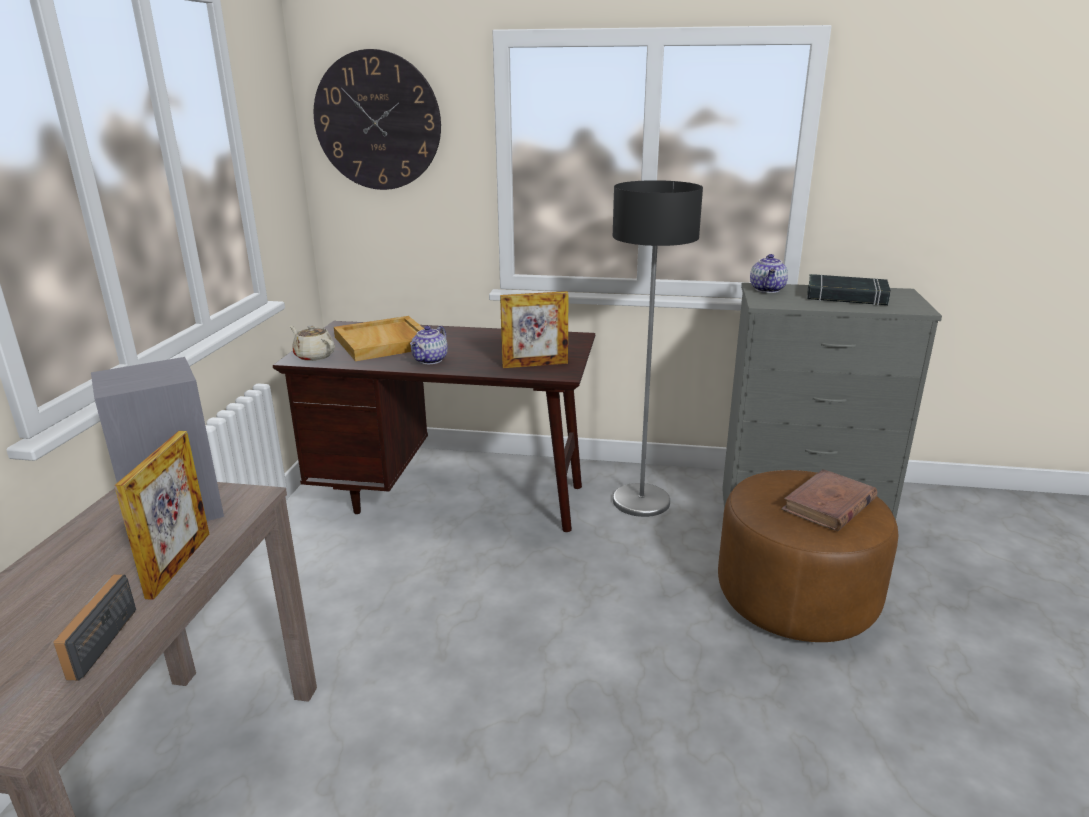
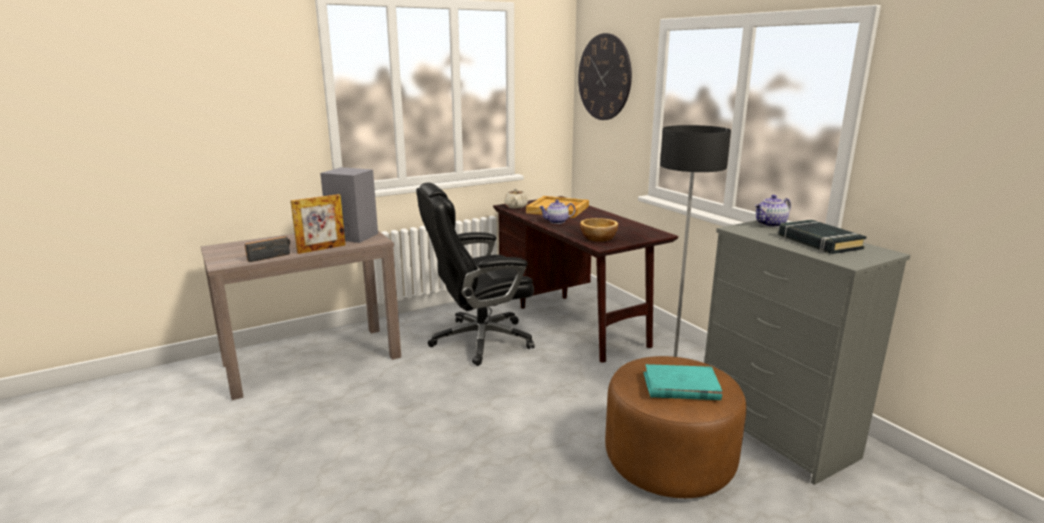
camera: 50 degrees right, 5 degrees down
(384, 590) = (479, 340): none -> black office chair
(535, 365) = (599, 238): picture frame -> bowl
(829, 505) = (680, 386): brown book -> turquoise book

